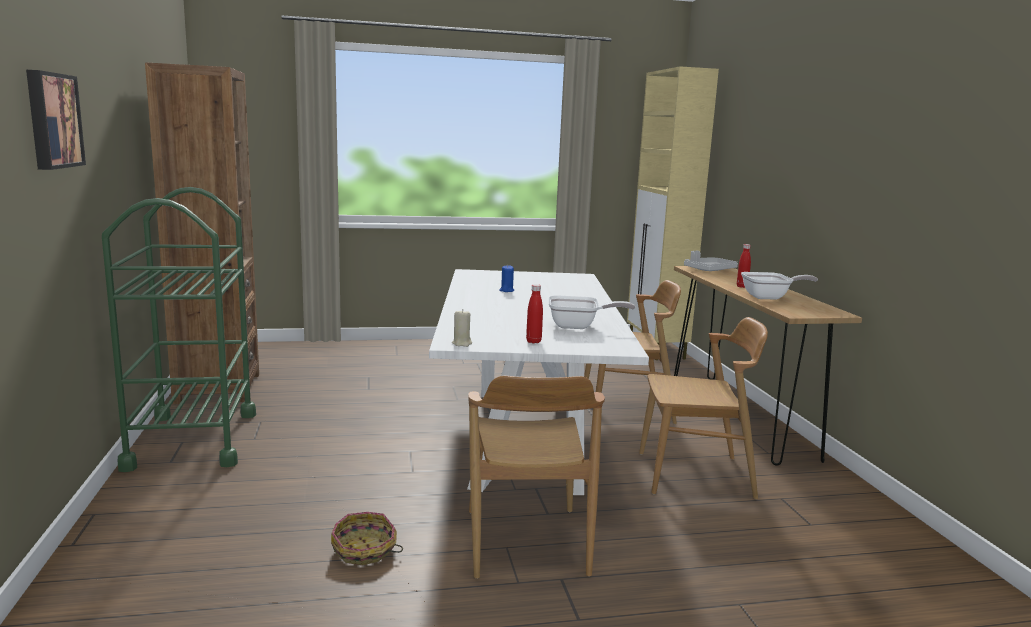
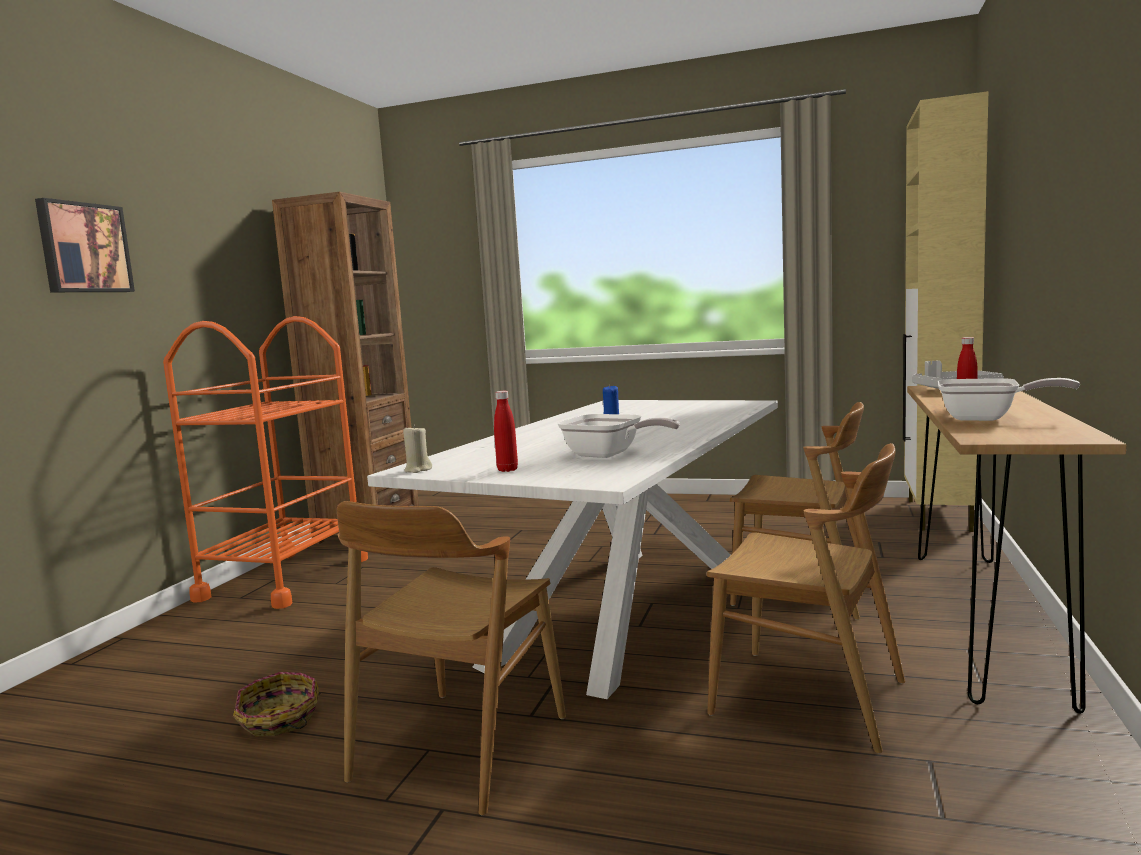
camera: 30 degrees right, 5 degrees down
(193, 440) = (284, 579): green cart -> orange cart

